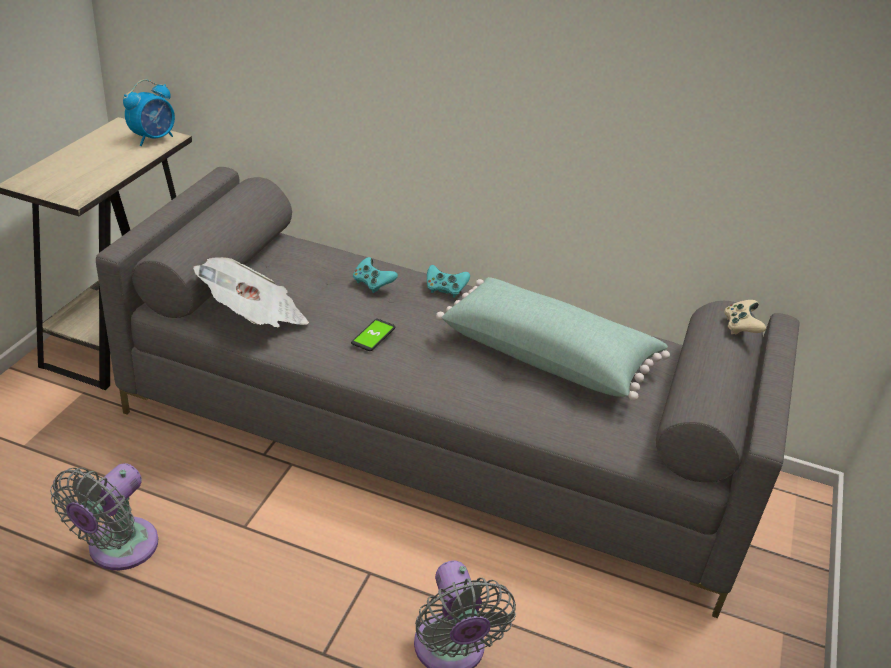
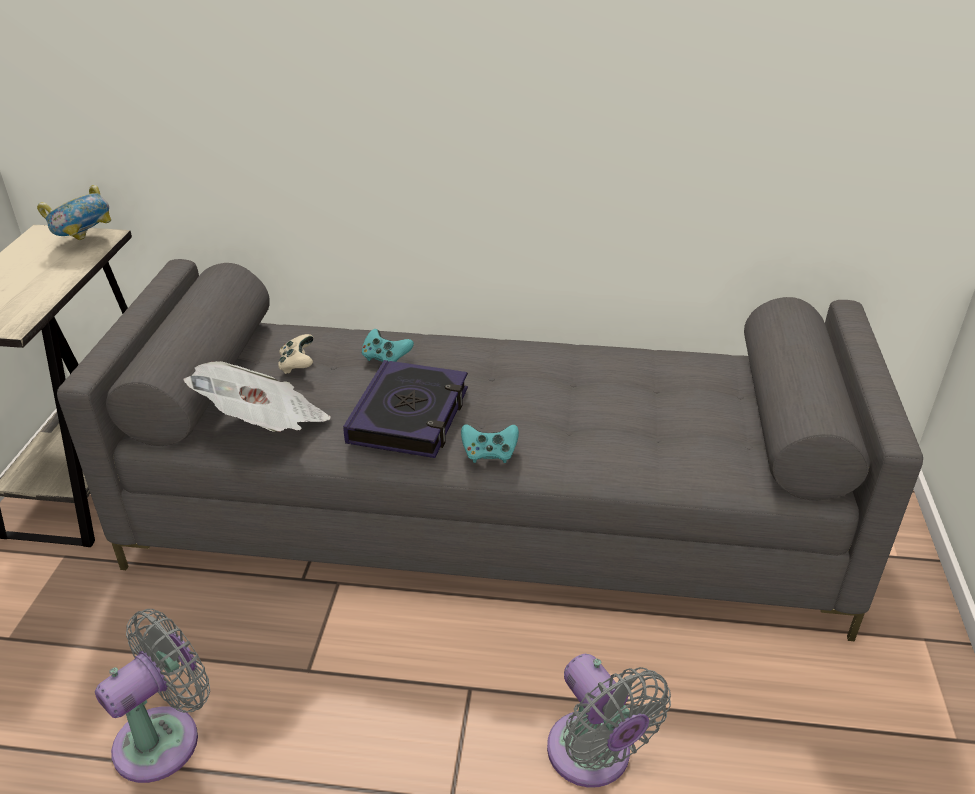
camera: 10 degrees left, 0 degrees up
(118, 549) = (165, 738): grey fan -> grey fan turned 150 degrees counterclockwise
(153, 138) = (85, 241): alarm clock -> bowl
(373, 336) = (409, 416): phone -> book
(445, 290) = (468, 348): turquoise game controller -> turquoise game controller (489, 454)
(548, 355) = (608, 396): green pillow -> none
(740, 327) = (811, 322): beige game controller -> beige game controller (297, 365)

